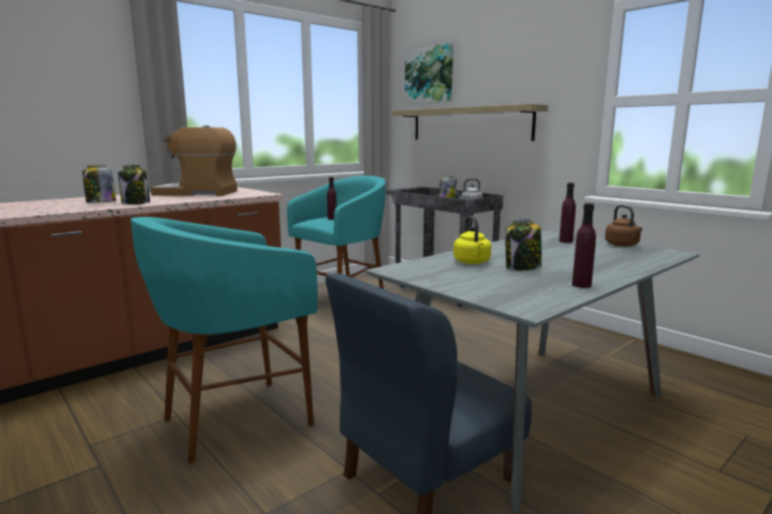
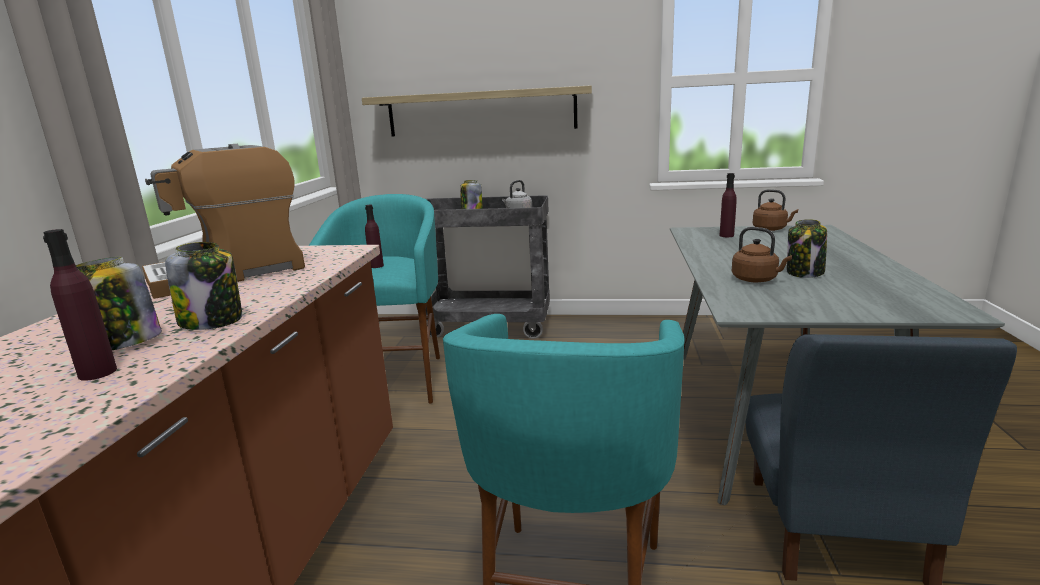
camera: 40 degrees left, 5 degrees up
(429, 75) = (405, 47): picture -> none
(472, 262) = (756, 279): yellow kettle -> brown kettle
(581, 285) = (892, 276): purple bottle -> purple bottle (97, 373)

